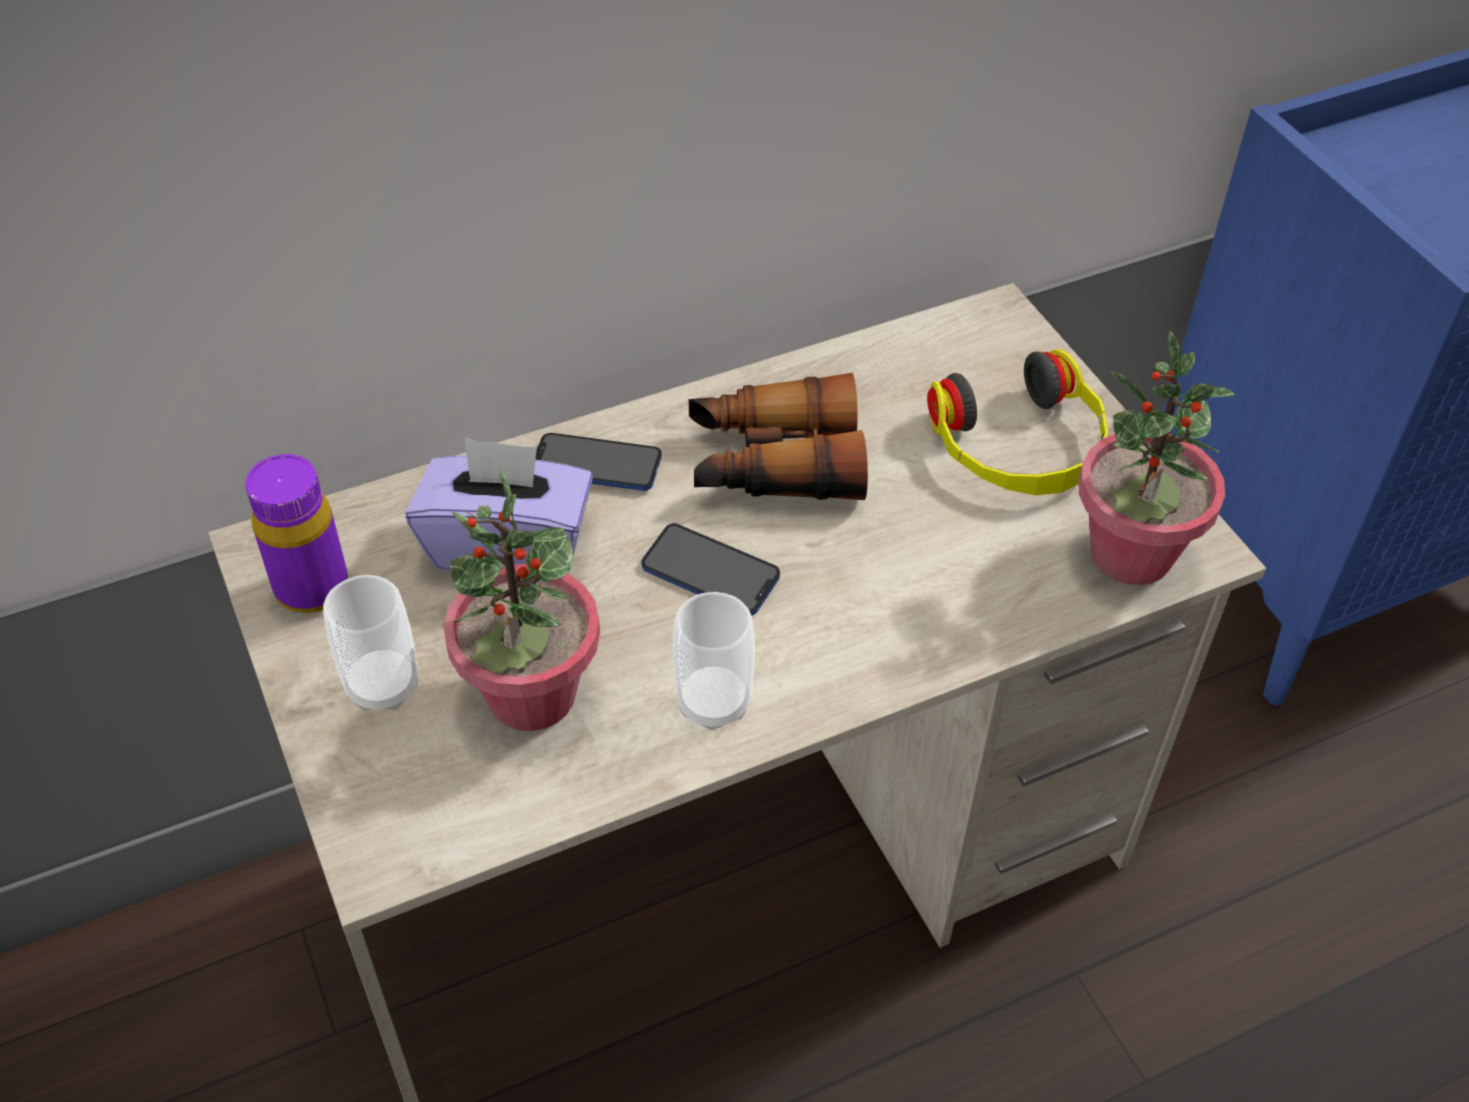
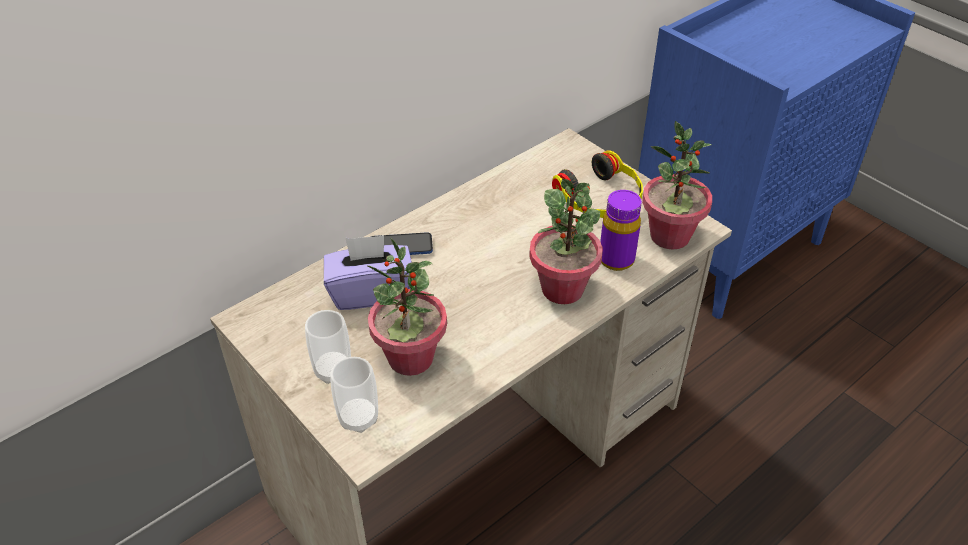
camera: 15 degrees left, 5 degrees down
(312, 588) = (277, 332): purple bottle -> purple bottle (616, 260)
(710, 572) = (476, 284): phone -> none
(713, 703) = (501, 342): cup -> cup (358, 418)
(773, 462) = (487, 229): binoculars -> none
(873, 619) = (563, 289): none -> potted plant

